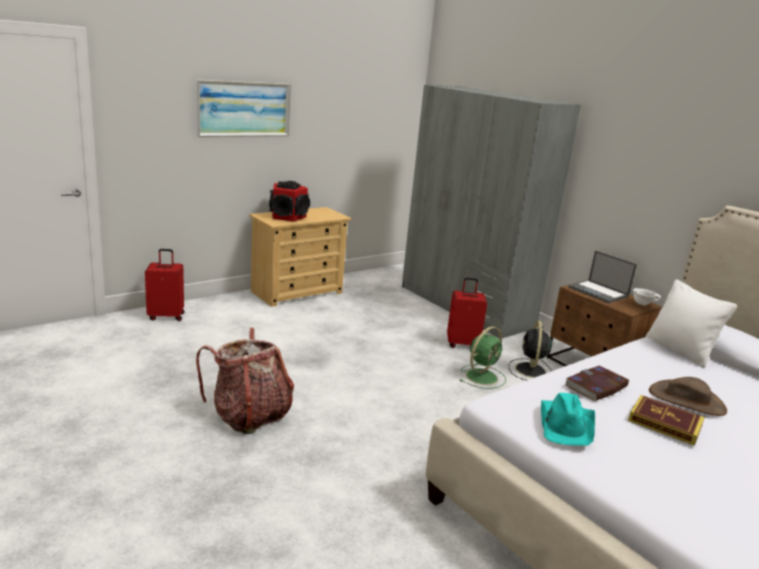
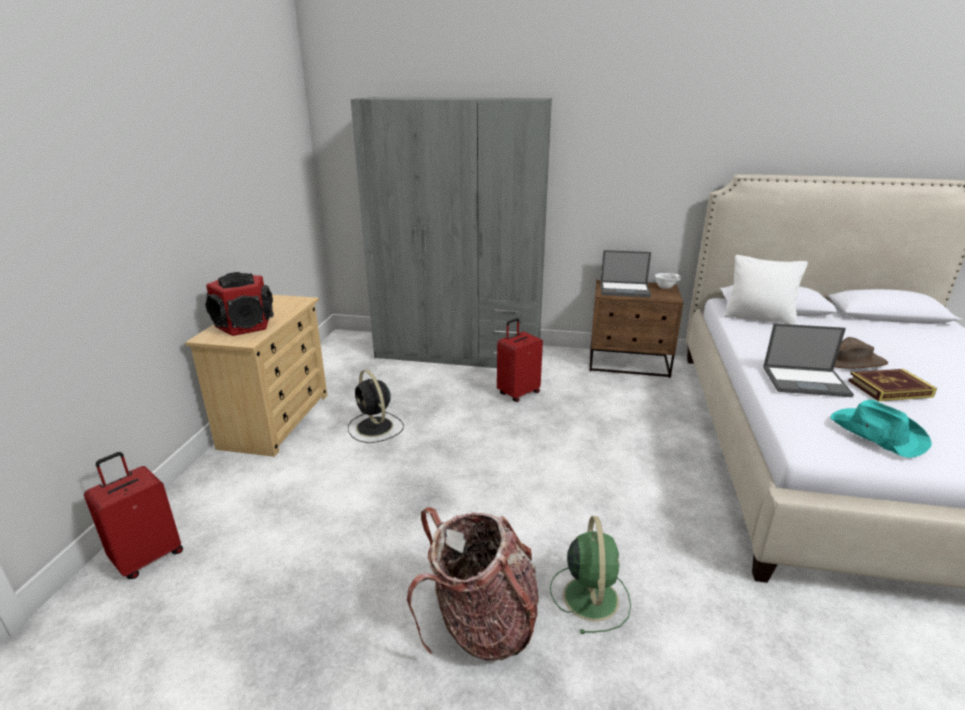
camera: 40 degrees left, 5 degrees up
(244, 109) = (130, 177): picture -> none
(482, 376) = (582, 418): green fan -> green fan (590, 596)
(530, 371) = (600, 390): black fan -> black fan (375, 427)
(596, 386) = (806, 381): book -> laptop

